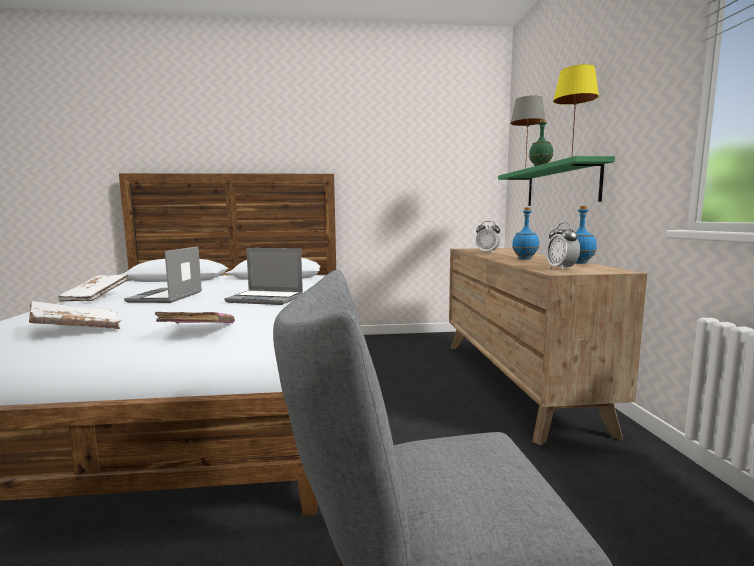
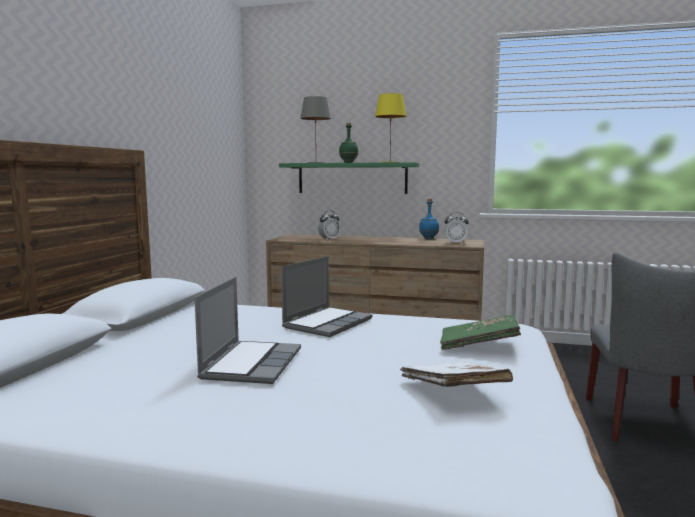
camera: 70 degrees left, 0 degrees up
(96, 297) = (164, 414): white book -> none
(166, 297) = (251, 363): laptop -> laptop turned 105 degrees counterclockwise
(198, 332) = (478, 346): pink book -> green book
(524, 259) = (390, 240): blue bottle -> none

